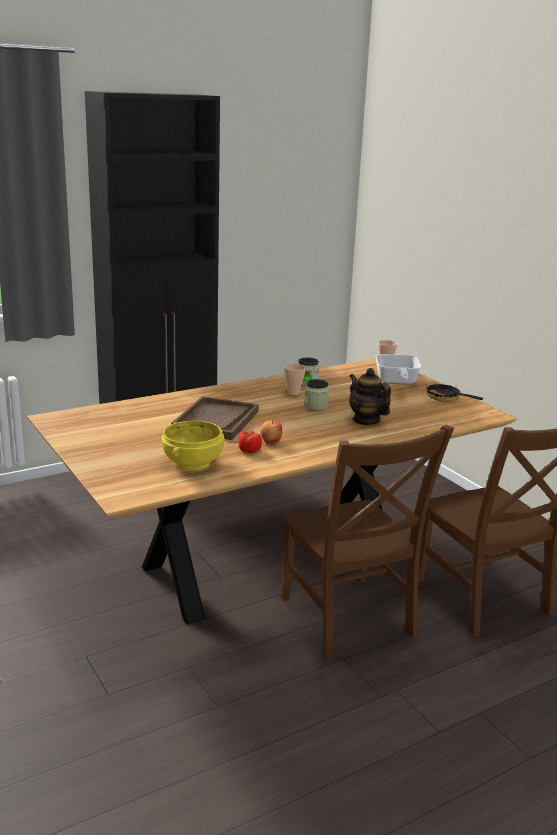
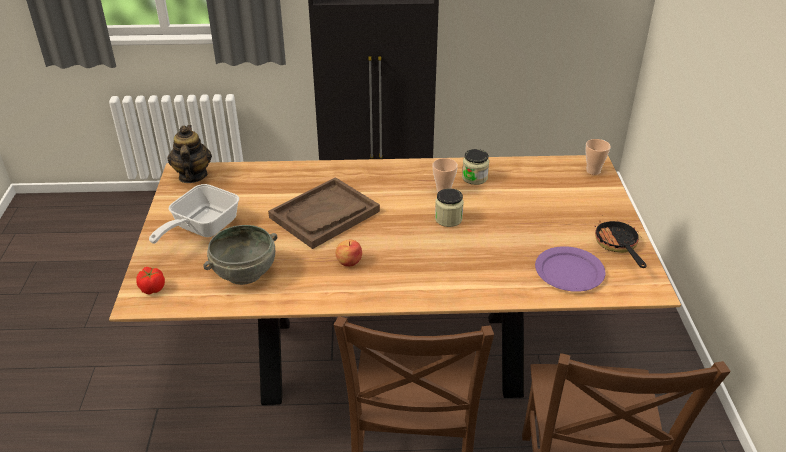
camera: 30 degrees right, 15 degrees up
(193, 463) = (245, 273): yellow bowl -> grey bowl
(249, 450) = (315, 269): tomato -> tomato (152, 288)
(366, 420) = (484, 257): teapot -> teapot (192, 176)
(396, 382) = (580, 201): frying pan -> frying pan (201, 228)
(432, 416) = (569, 272): none -> purple plate

